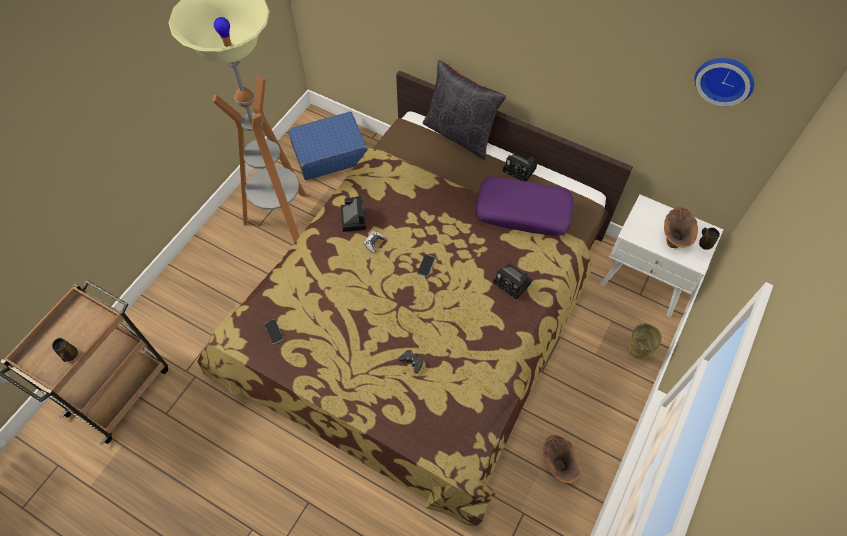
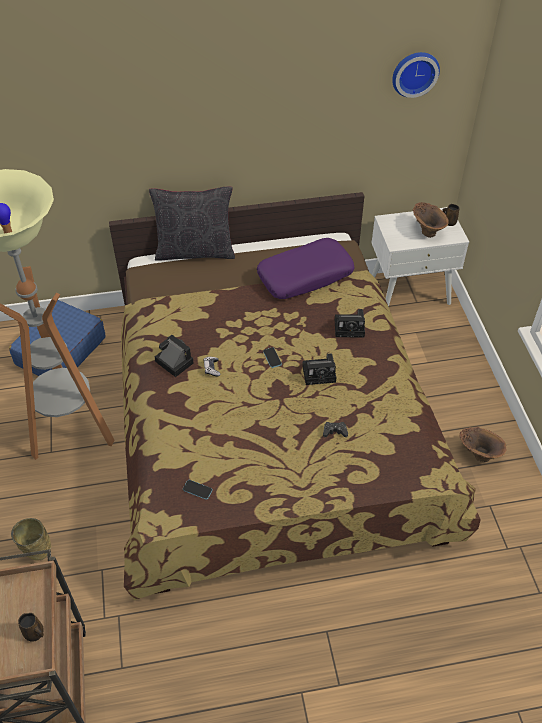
camera: 40 degrees left, 10 degrees down
(521, 170) = (271, 249): camera -> camera (320, 373)
(635, 353) = (453, 343): beige vase -> beige vase (38, 555)

